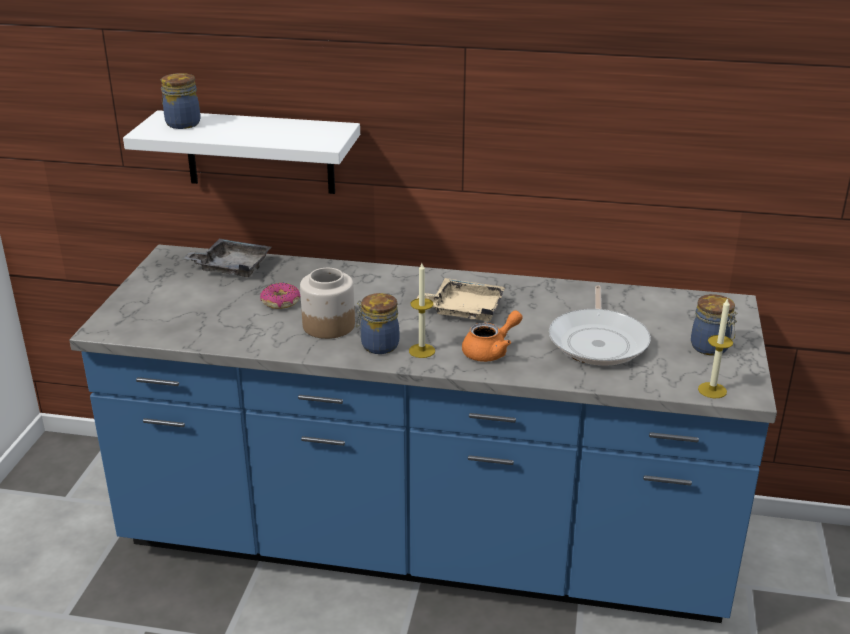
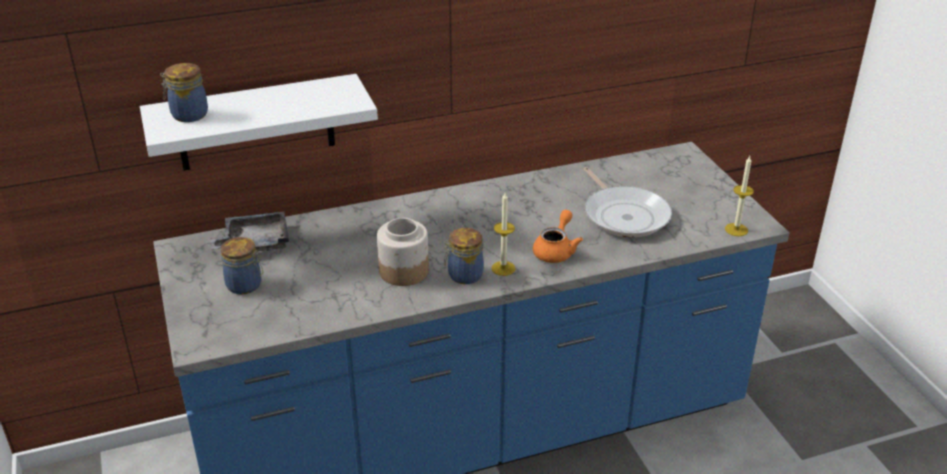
camera: 30 degrees left, 5 degrees up
(281, 302) = (338, 263): donut -> none
(463, 310) = (498, 220): beige tray -> none
(711, 348) = (704, 195): jar -> jar (245, 285)

